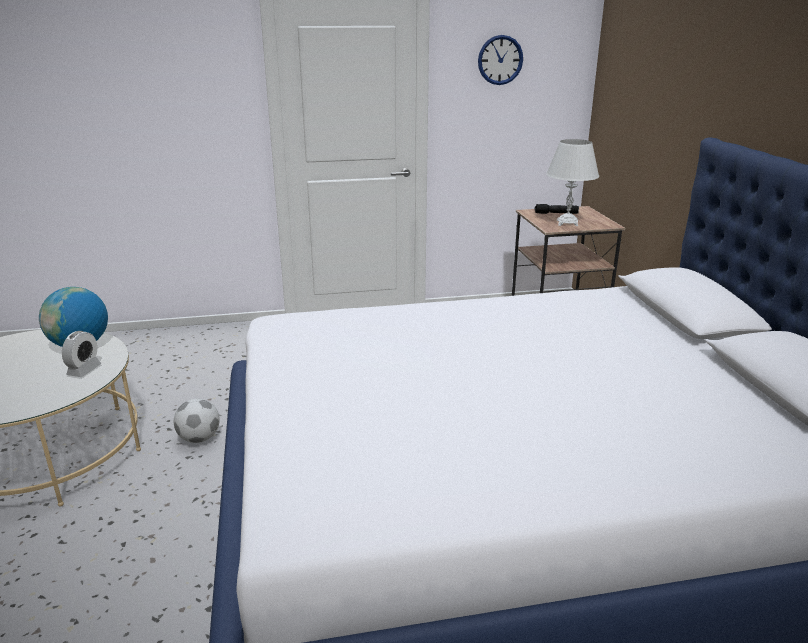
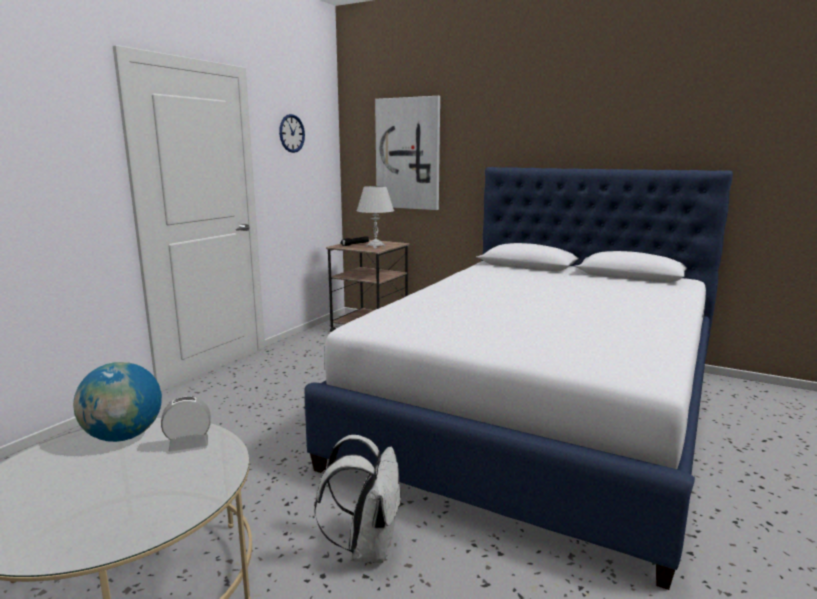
camera: 50 degrees left, 10 degrees down
(84, 370) = (189, 444): alarm clock -> alarm clock turned 75 degrees counterclockwise
(161, 525) = (367, 547): none -> white backpack
(199, 438) = (268, 490): football -> none
(648, 97) = (408, 154): none -> picture

